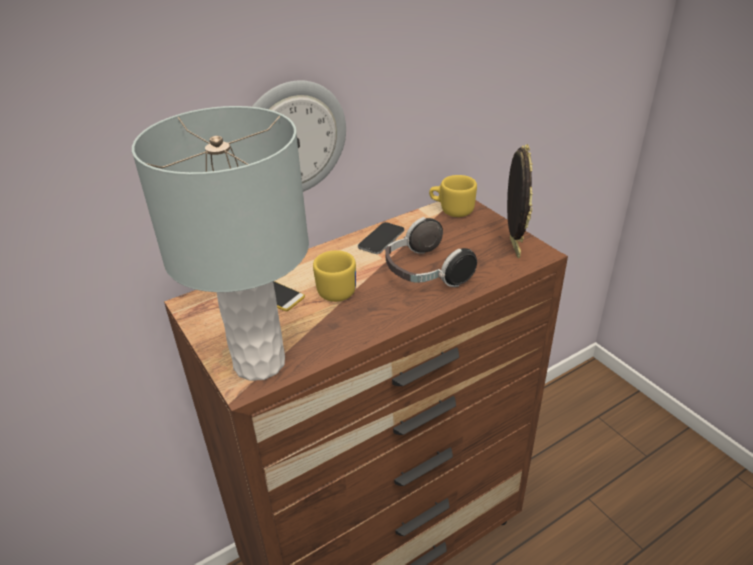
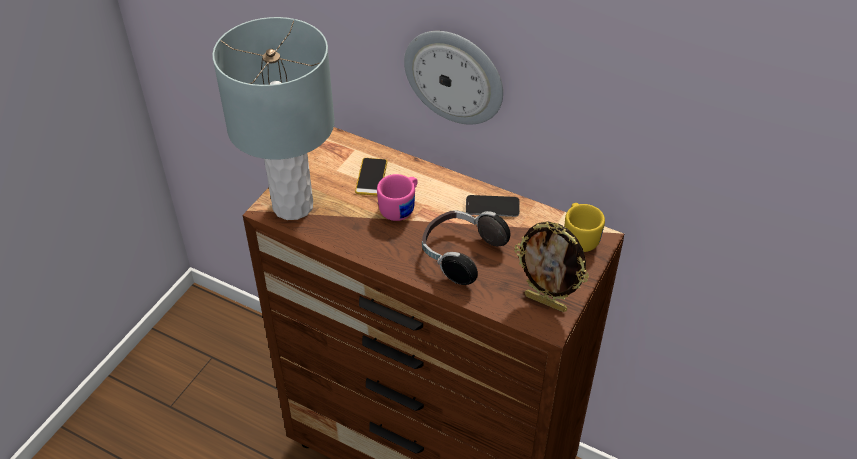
camera: 60 degrees right, 10 degrees up
(335, 289) = (401, 208): yellow mug -> pink mug
(513, 247) = (546, 302): picture frame -> picture frame turned 60 degrees clockwise

